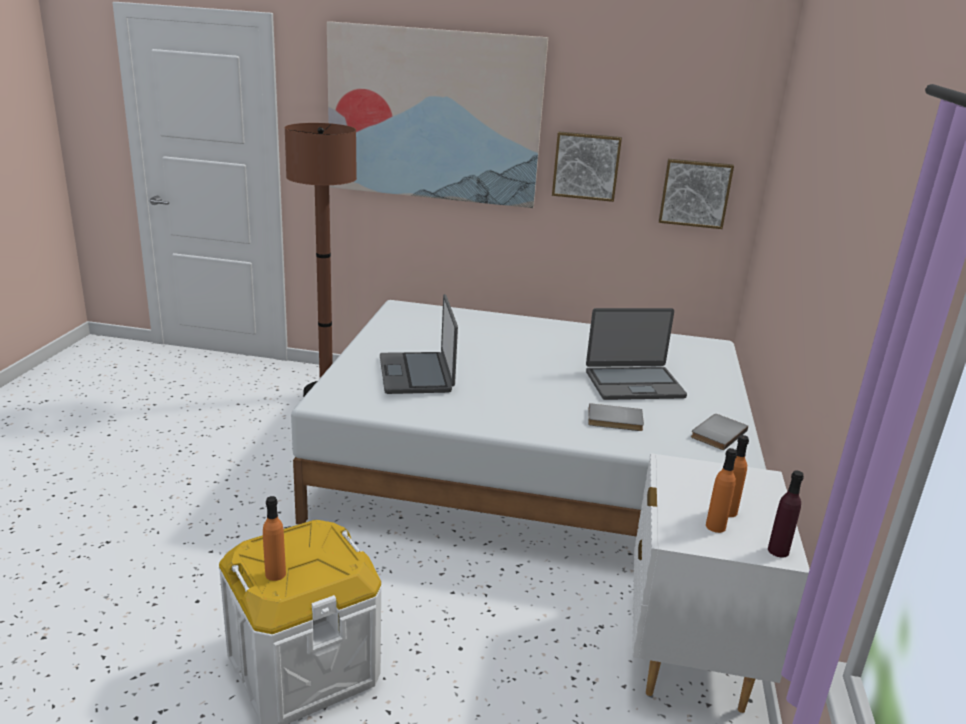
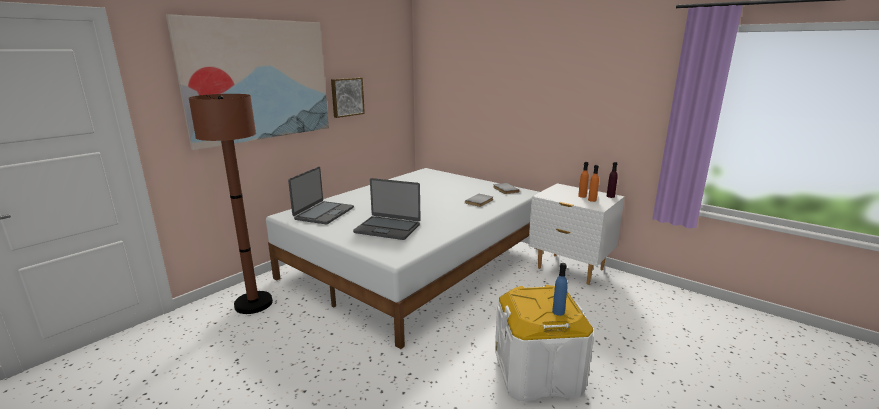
camera: 60 degrees left, 5 degrees down
(275, 574) = (558, 312): orange bottle -> blue bottle
(634, 384) = (449, 191): laptop -> laptop (323, 213)
(695, 193) = (392, 101): picture -> none

